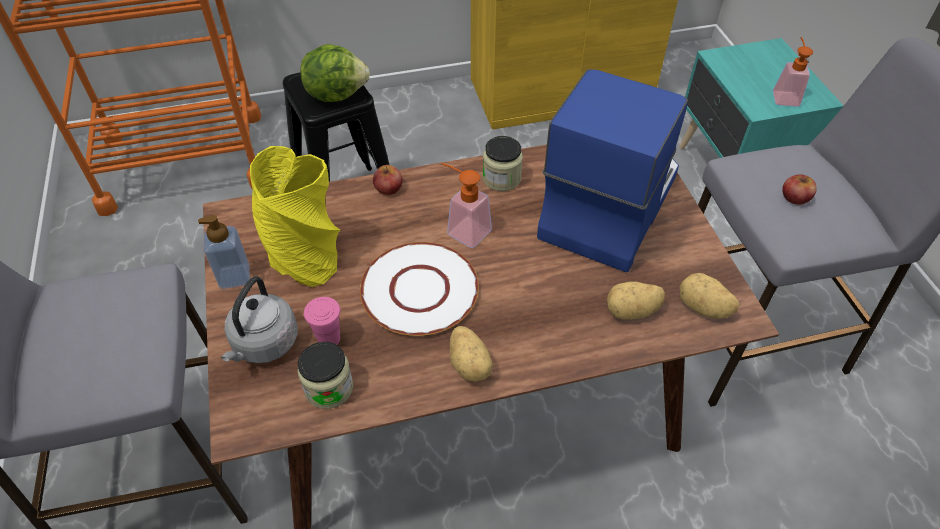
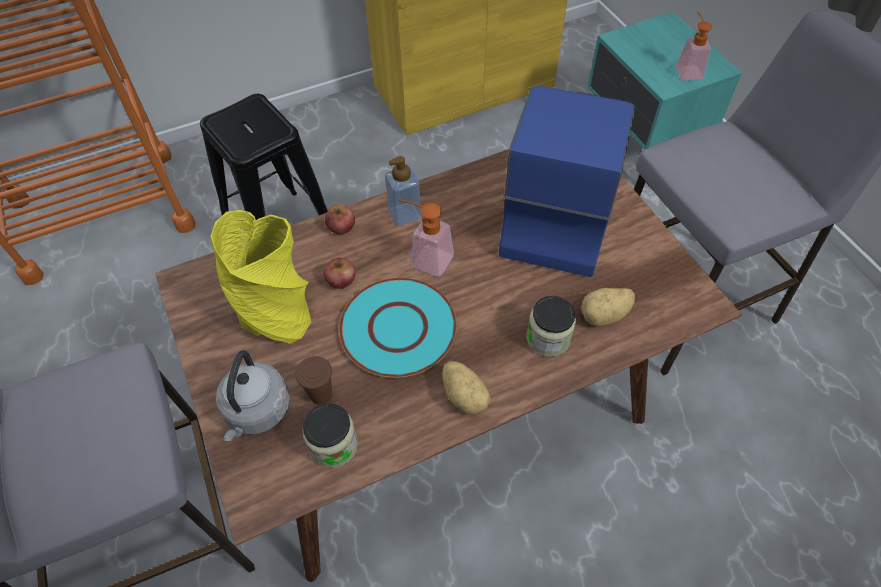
camera: 10 degrees left, 5 degrees up
(234, 276) = (208, 346): soap dispenser -> soap dispenser (404, 214)
(329, 339) = (321, 394): pink cup -> brown cup
(336, 93) = (259, 130): lettuce -> none
(420, 290) = (399, 328): white plate -> turquoise plate
(501, 178) = (450, 199): jar -> jar (548, 338)
(703, 308) = (668, 301): potato -> none
(795, 197) = (729, 177): apple -> apple (341, 279)

